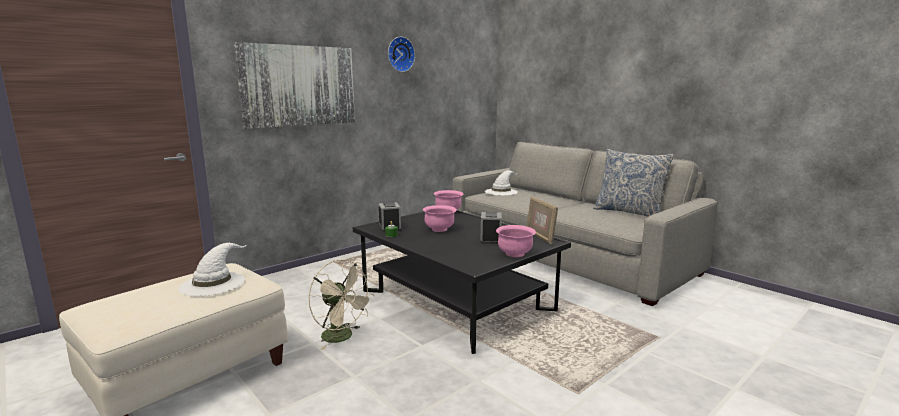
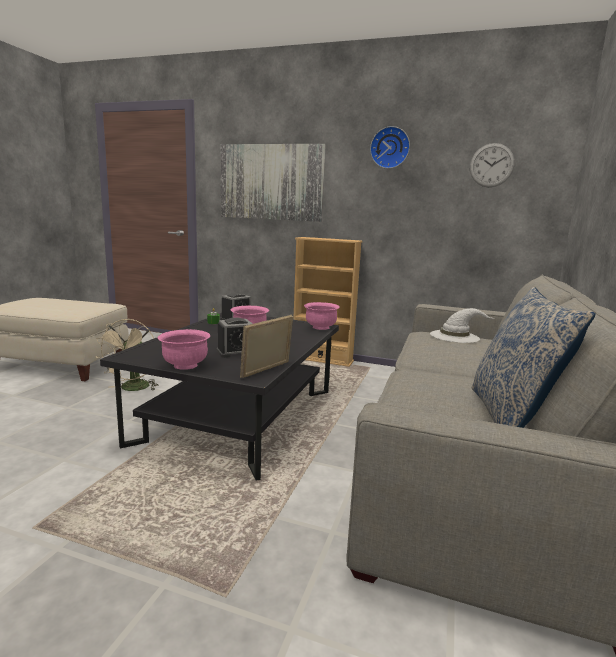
camera: 60 degrees right, 0 degrees up
(213, 283) = (71, 306): white hat -> none
(374, 251) = (322, 360): none -> beige bookcase
(460, 69) = (491, 165): none -> wall clock

